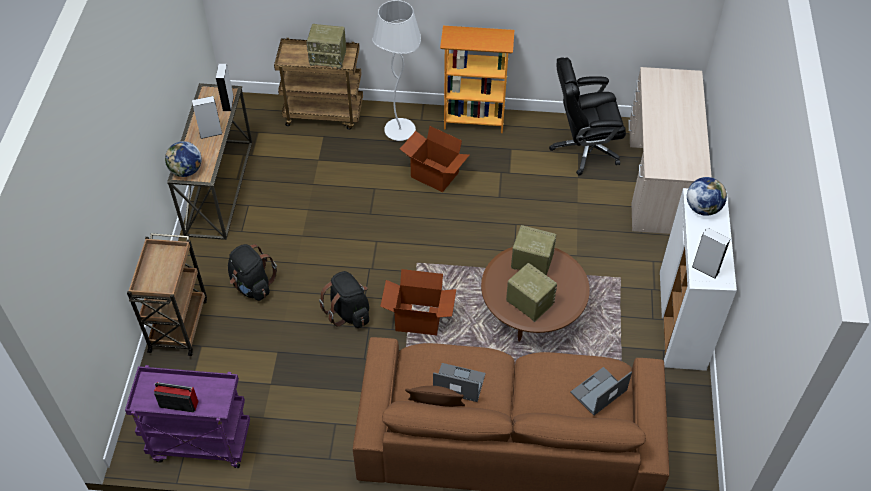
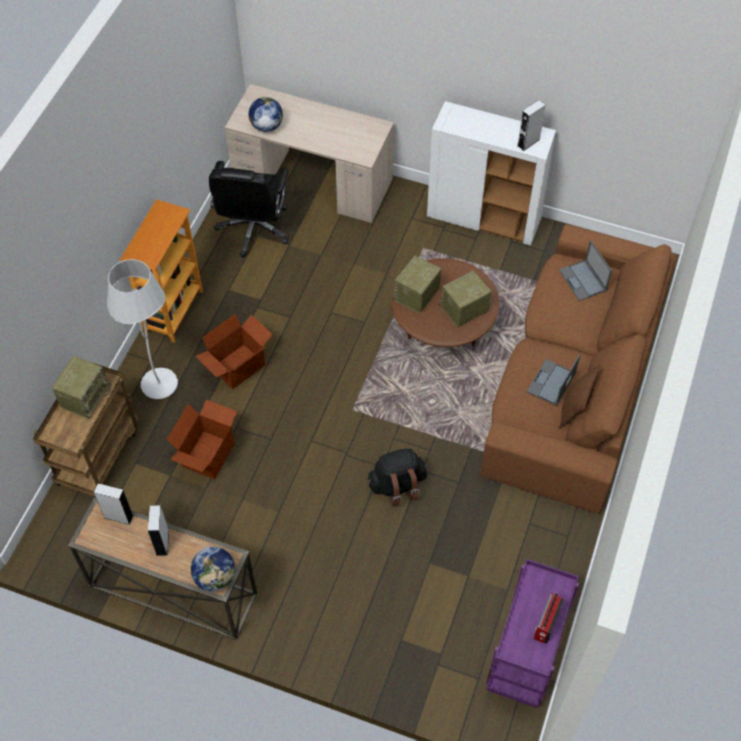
camera: 75 degrees left, 5 degrees up
(178, 324) = (364, 660): brown cart -> none
(252, 285) = (333, 574): black backpack -> none
(419, 318) = (423, 423): cardboard box -> cardboard box (207, 454)
(702, 208) = (460, 123): globe -> globe (266, 126)

